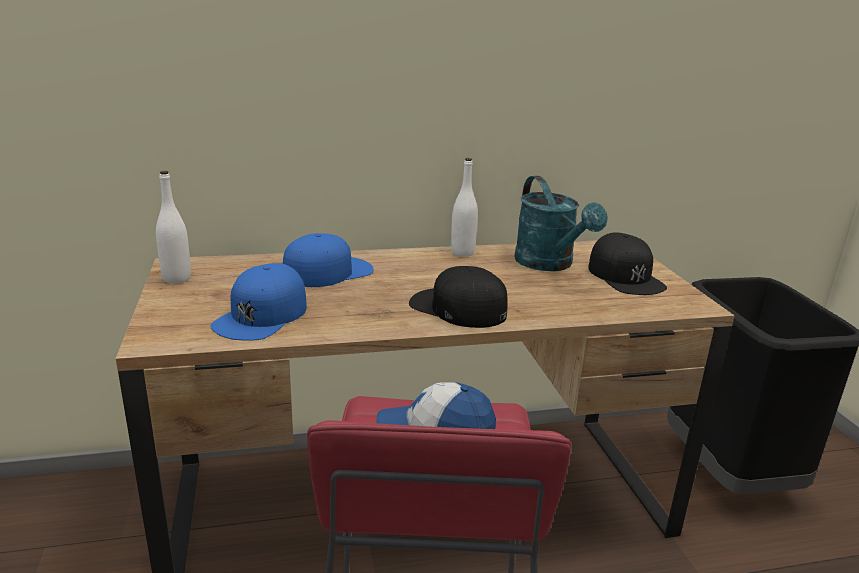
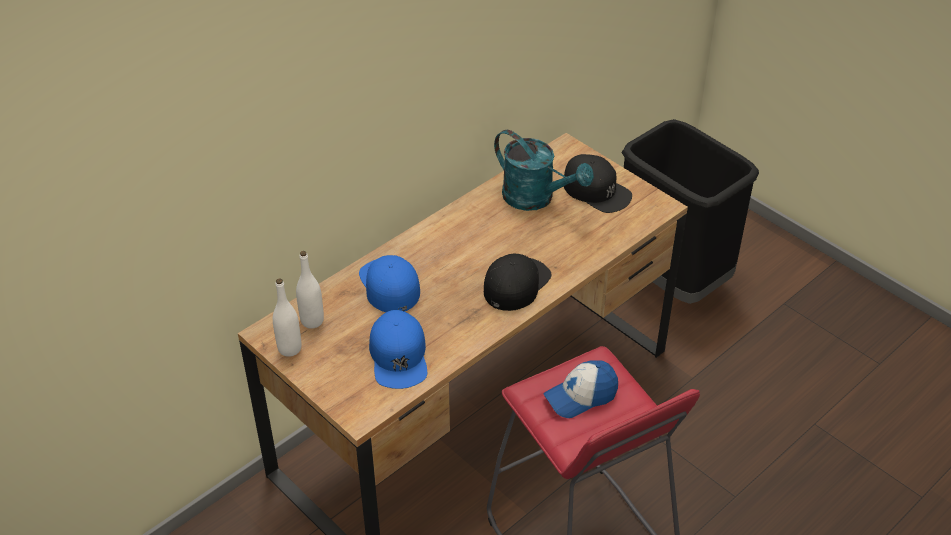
camera: 30 degrees left, 20 degrees up
(328, 271) = (389, 285): blue cap -> blue cap turned 45 degrees counterclockwise
(457, 307) = (516, 283): black cap -> black cap turned 120 degrees clockwise
(462, 253) = (462, 212): white bottle -> white bottle (312, 321)

